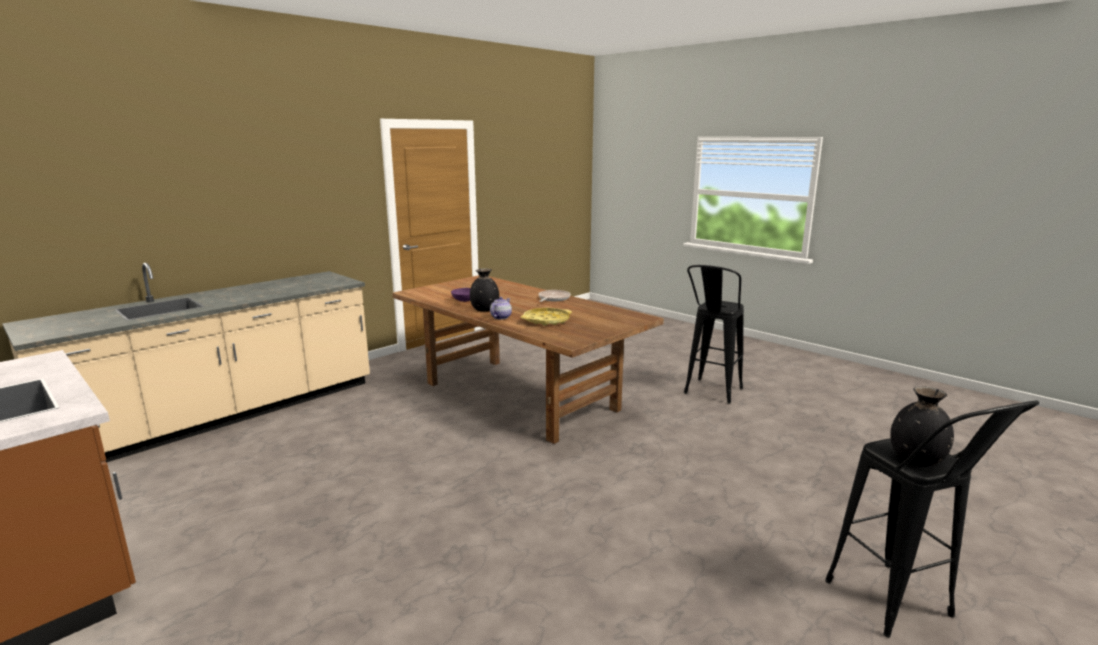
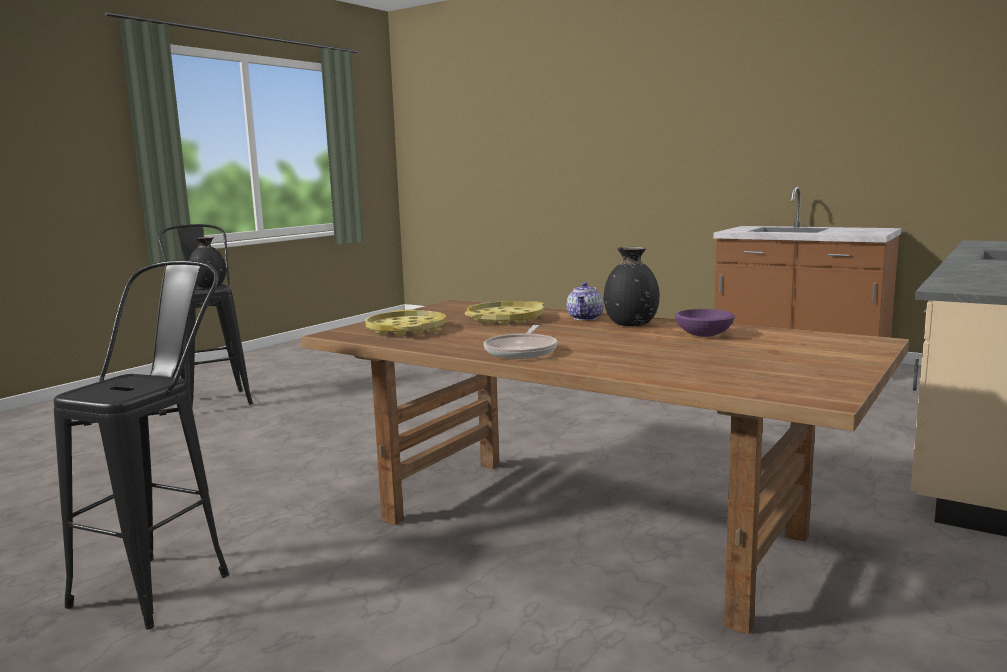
camera: 170 degrees right, 5 degrees down
(605, 317) = (406, 330): none -> yellow tray

